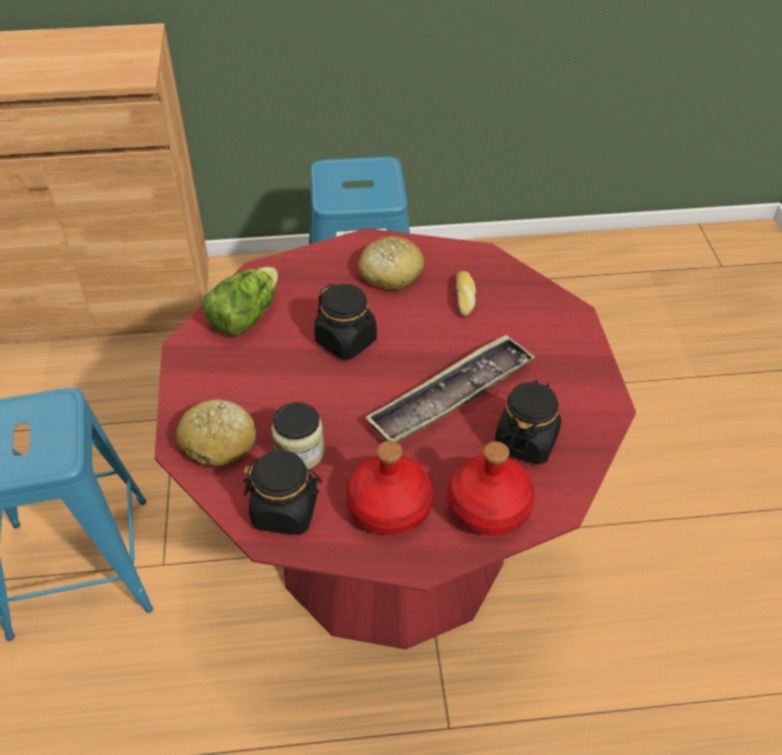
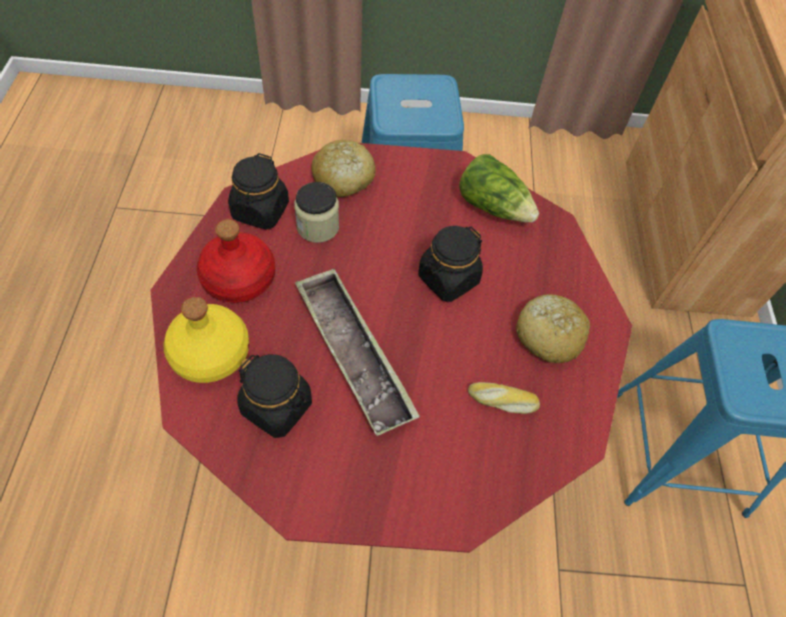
camera: 95 degrees right, 10 degrees up
(489, 508) = (209, 353): red bottle -> yellow bottle

